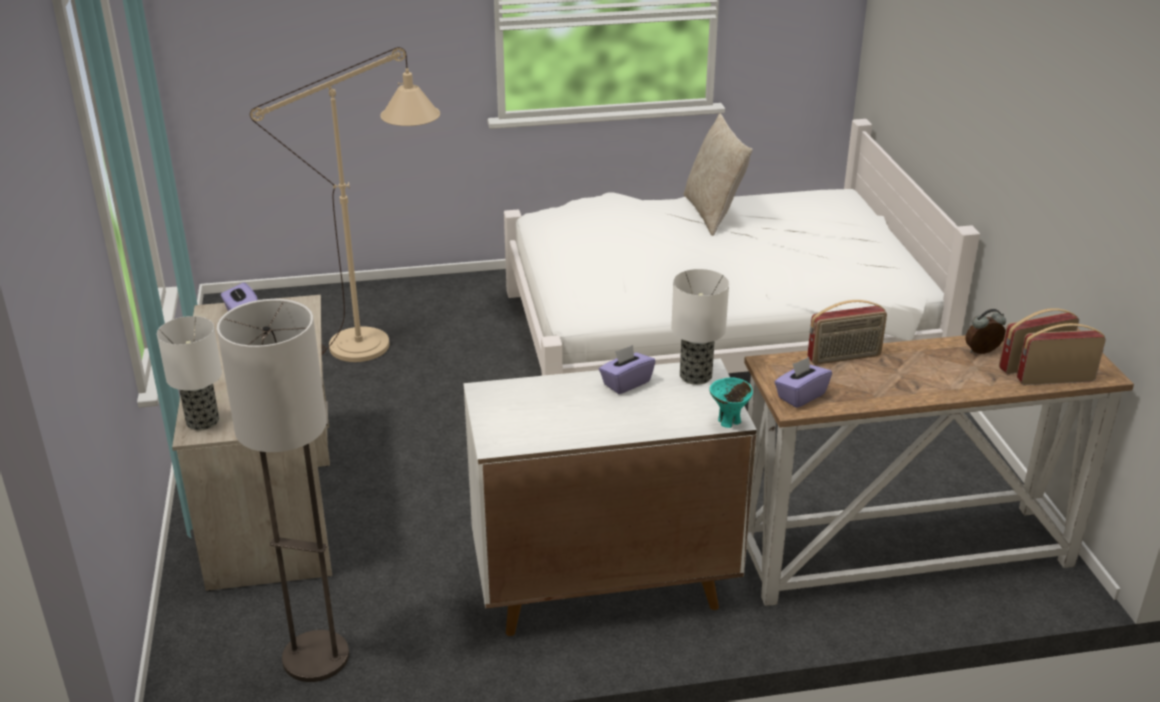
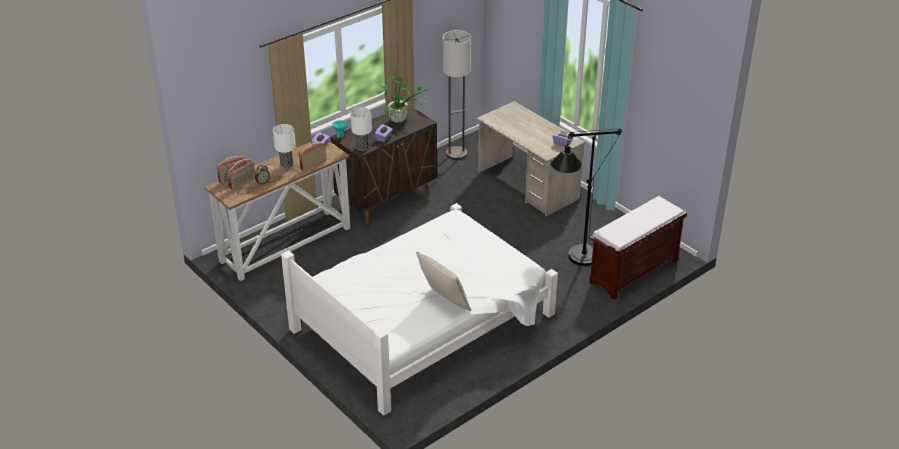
camera: 150 degrees right, 5 degrees up
(203, 421) = (516, 109): table lamp -> table lamp (286, 165)
(323, 302) = (633, 272): none -> brown bench
(377, 344) = (577, 259): beige floor lamp -> black floor lamp
(539, 413) = (402, 120): none -> potted plant
(601, 586) = (387, 199): white cabinet -> brown cabinet

